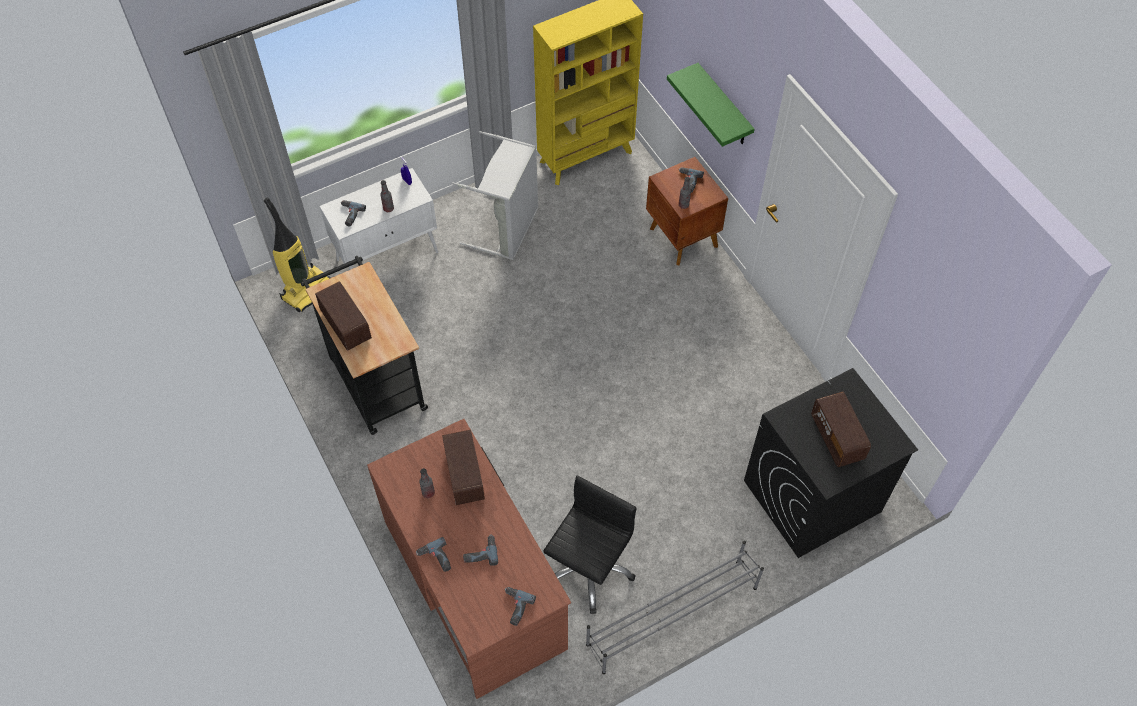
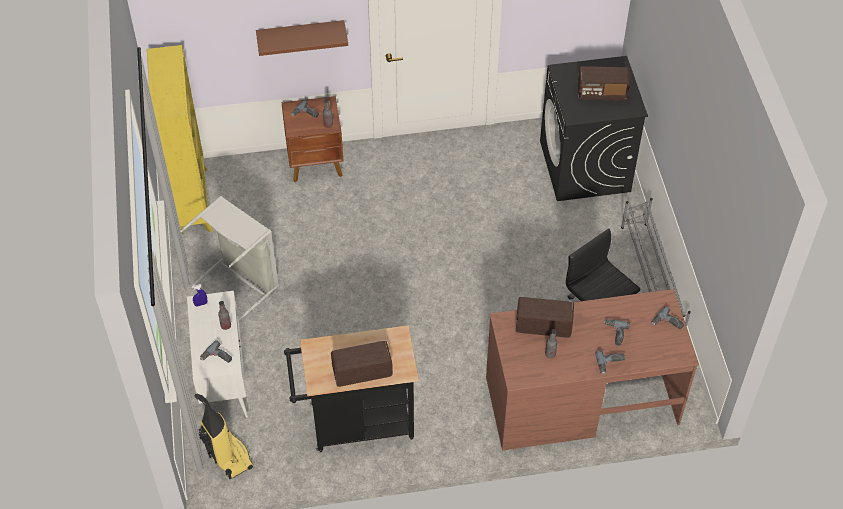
camera: 70 degrees left, 5 degrees down
(724, 107) = (301, 35): green shelf -> brown shelf

